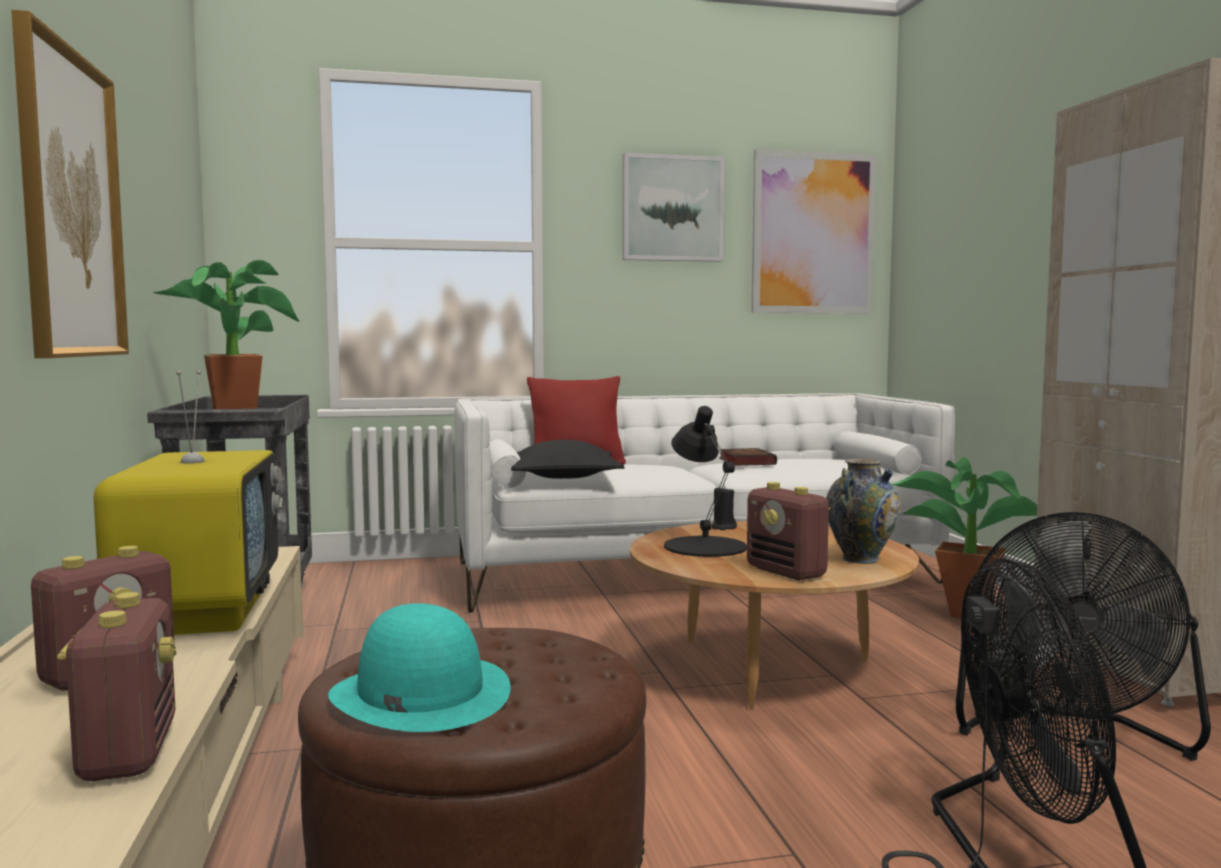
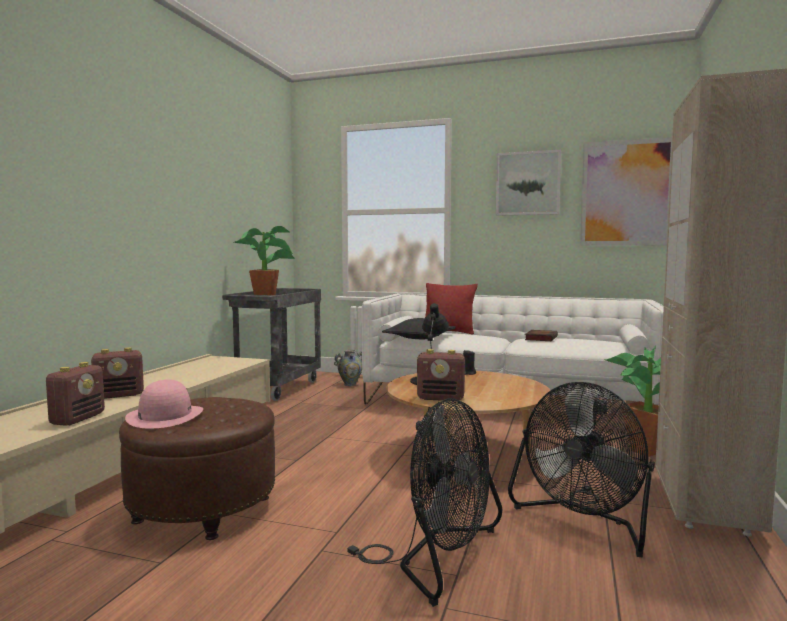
camera: 30 degrees right, 0 degrees up
(70, 205) = (172, 209): picture -> none
(201, 611) = (185, 379): television -> none
(419, 694) = (165, 416): turquoise hat -> pink hat
(786, 572) = (441, 398): radio -> radio turned 75 degrees counterclockwise
(861, 559) = (499, 398): vase -> vase (350, 384)

